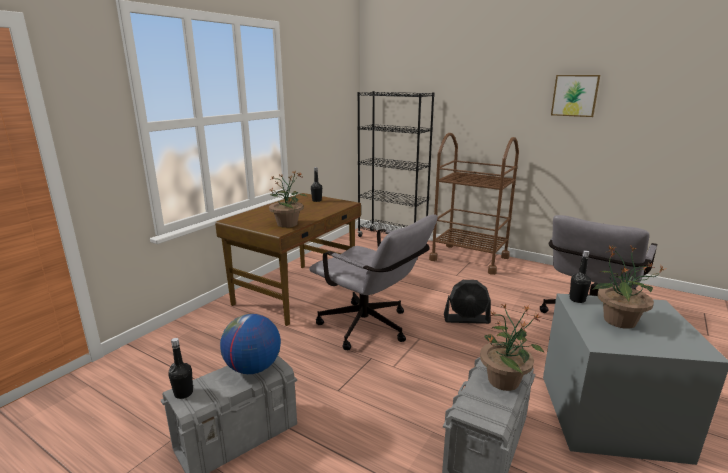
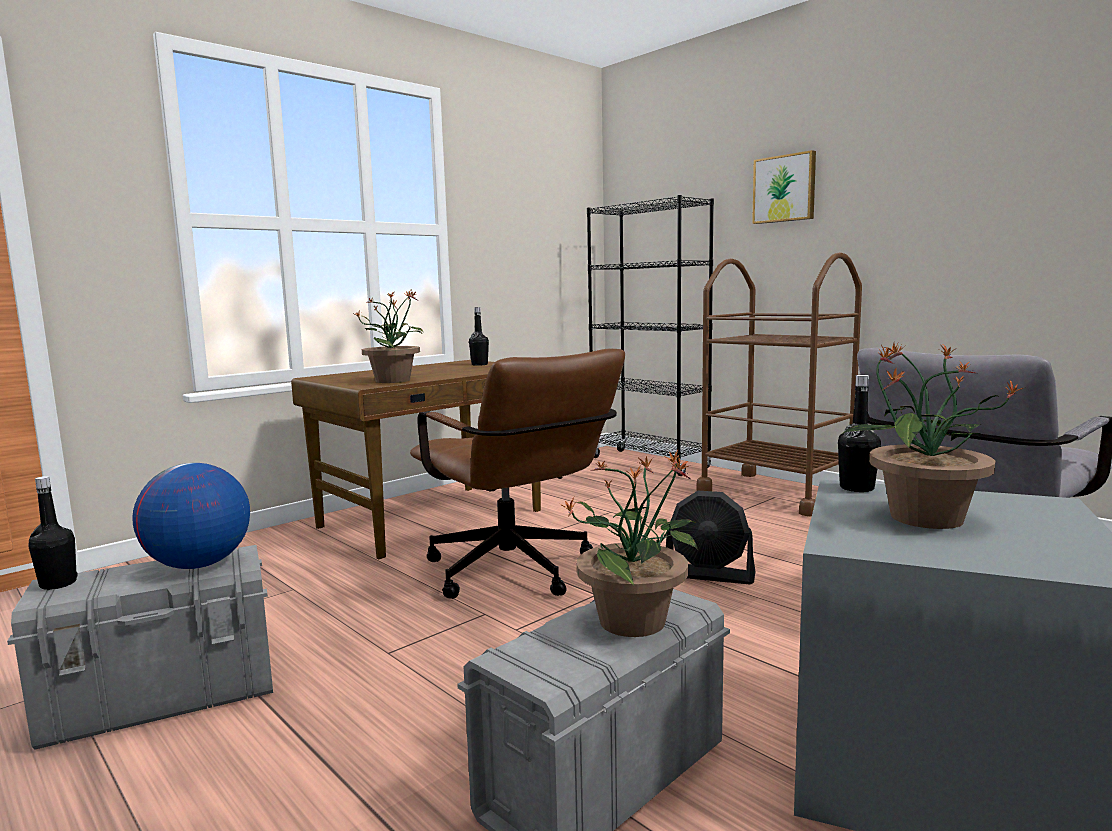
camera: 15 degrees right, 10 degrees down
(371, 329) = (517, 574): grey office chair -> brown office chair
(575, 95) = (961, 168): picture -> picture (785, 189)

